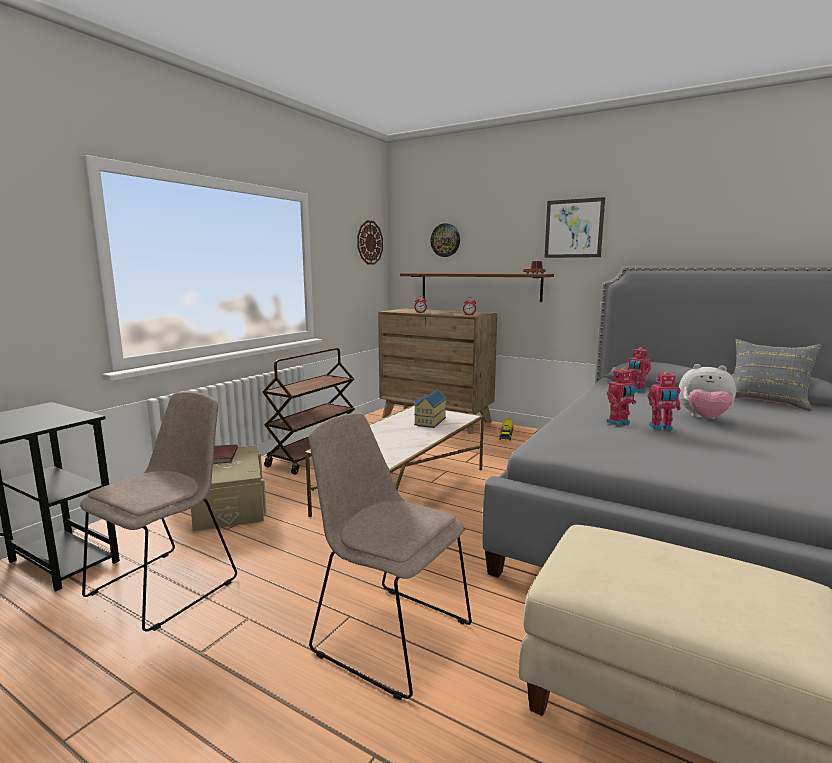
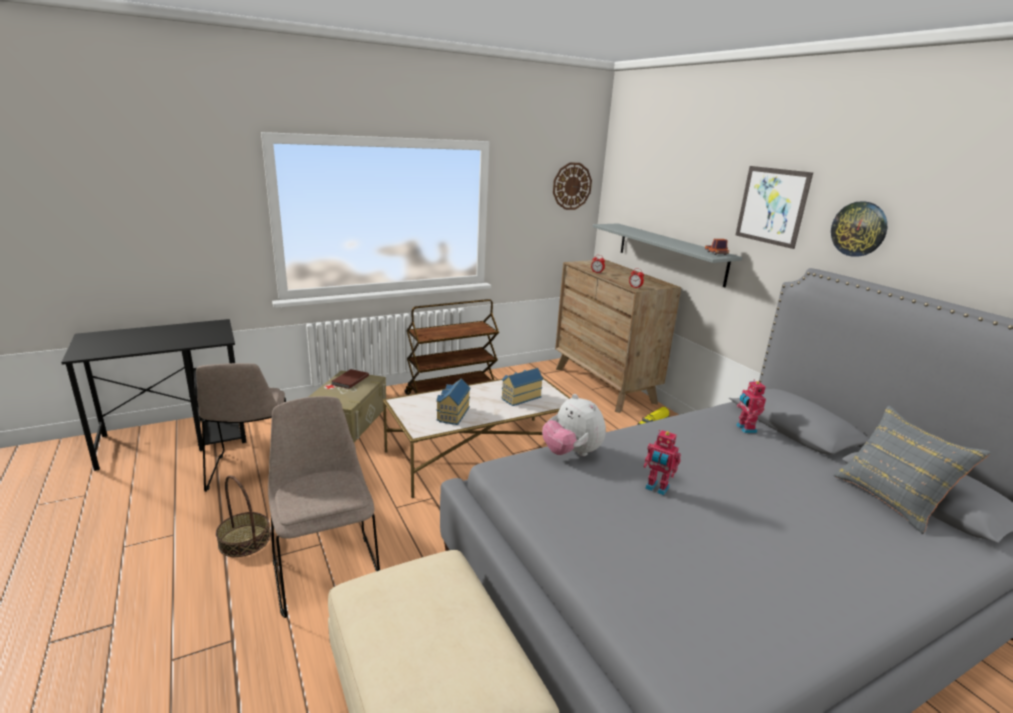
camera: 30 degrees right, 10 degrees up
(167, 585) = (252, 471): beige chair -> beige chair turned 105 degrees clockwise
(250, 652) = (244, 540): none -> basket
(392, 444) = (452, 414): none -> toy house
(445, 240) = (648, 192): wall clock -> wall clock (859, 229)
(479, 286) = (670, 253): brown shelf -> grey shelf
(619, 423) = (625, 467): toy robot -> none
(704, 419) = (738, 494): plush toy -> plush toy (571, 453)

